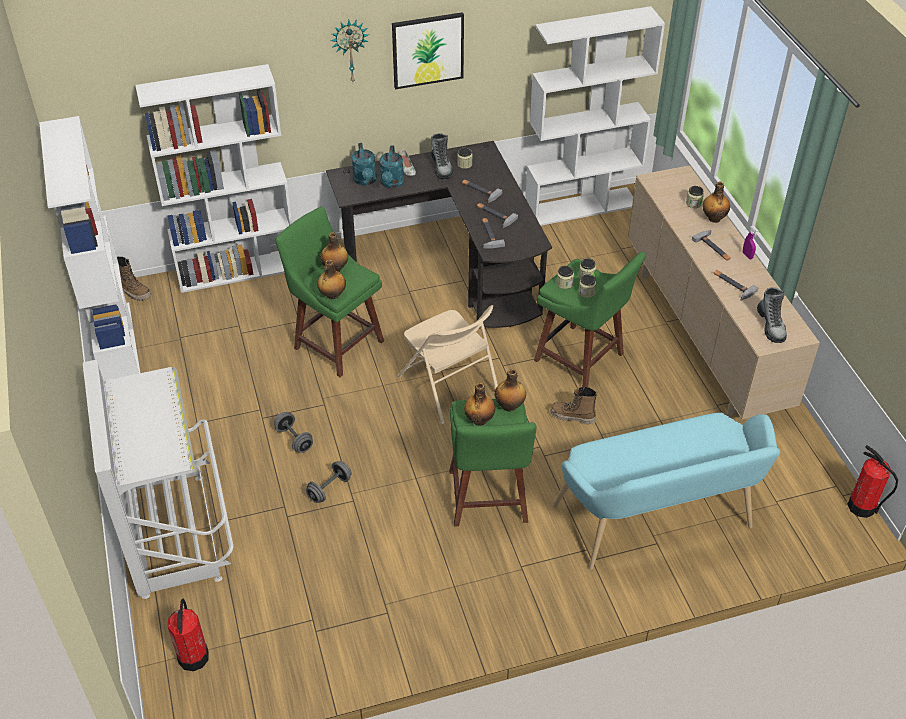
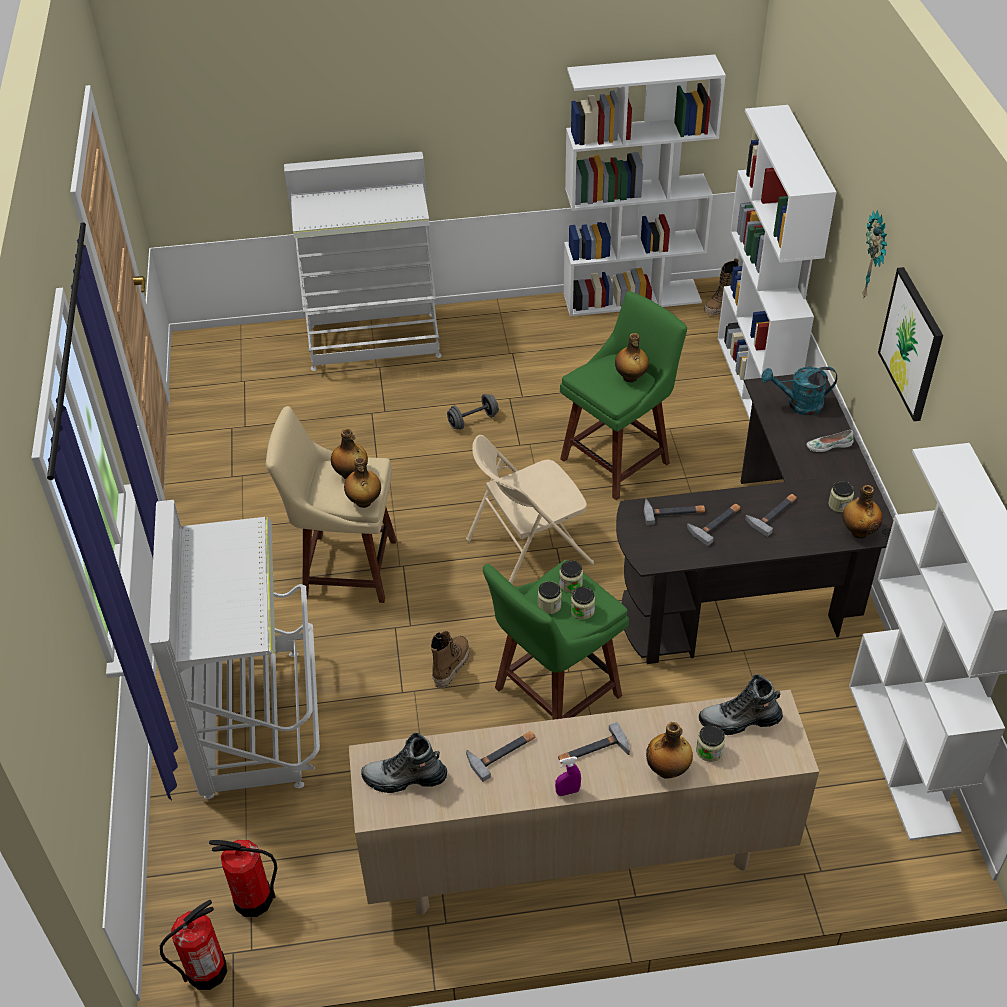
camera: 100 degrees right, 0 degrees up
(194, 657) = (237, 354): fire extinguisher -> fire extinguisher (254, 900)
(329, 489) = (398, 443): grey dumbbell -> none
(332, 295) = (582, 373): bottle -> bottle (858, 531)
(392, 184) = (791, 428): turquoise watering can -> none
(441, 167) = (831, 480): boot -> boot (739, 720)
(487, 500) = (344, 567): green stool -> beige stool
(658, 523) = (260, 721): turquoise bench -> white shoe rack

